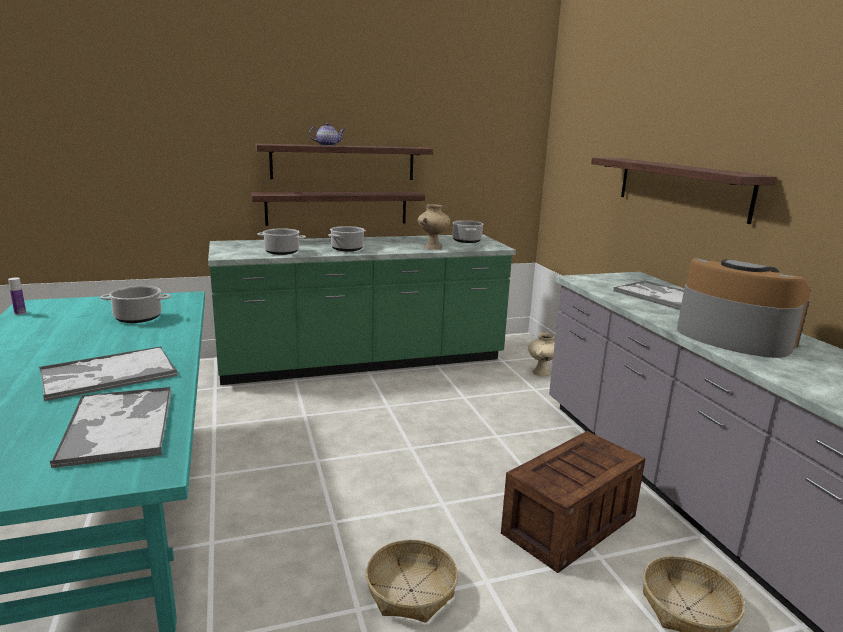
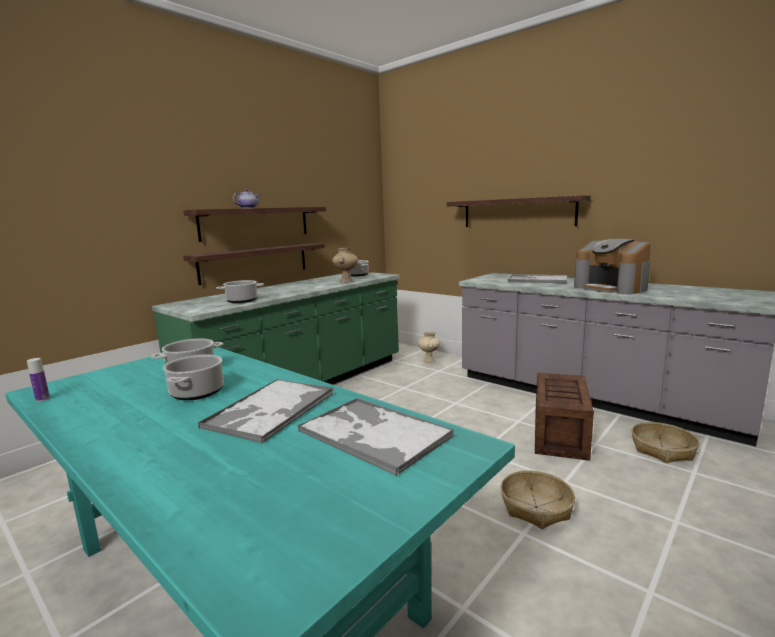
camera: 30 degrees left, 5 degrees down
(347, 248) = (288, 291): cooking pot -> cooking pot (197, 392)
(733, 338) = (611, 288): coffee machine -> coffee machine turned 135 degrees counterclockwise

